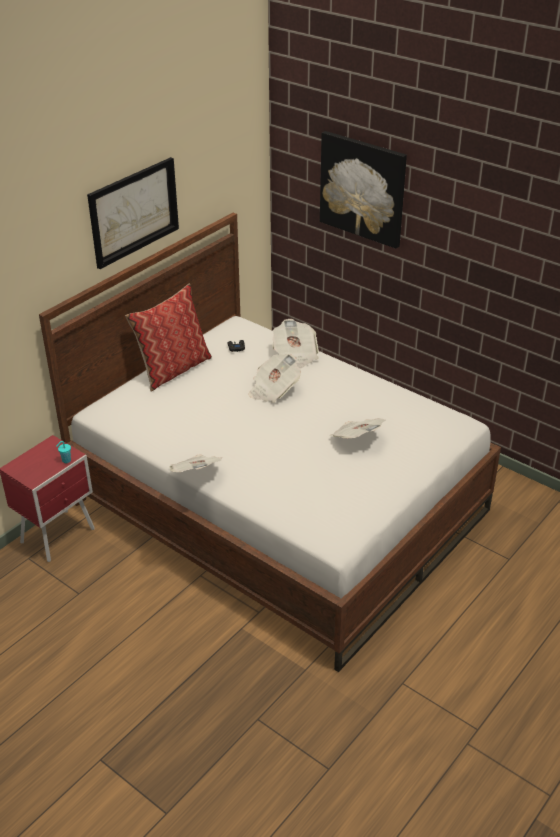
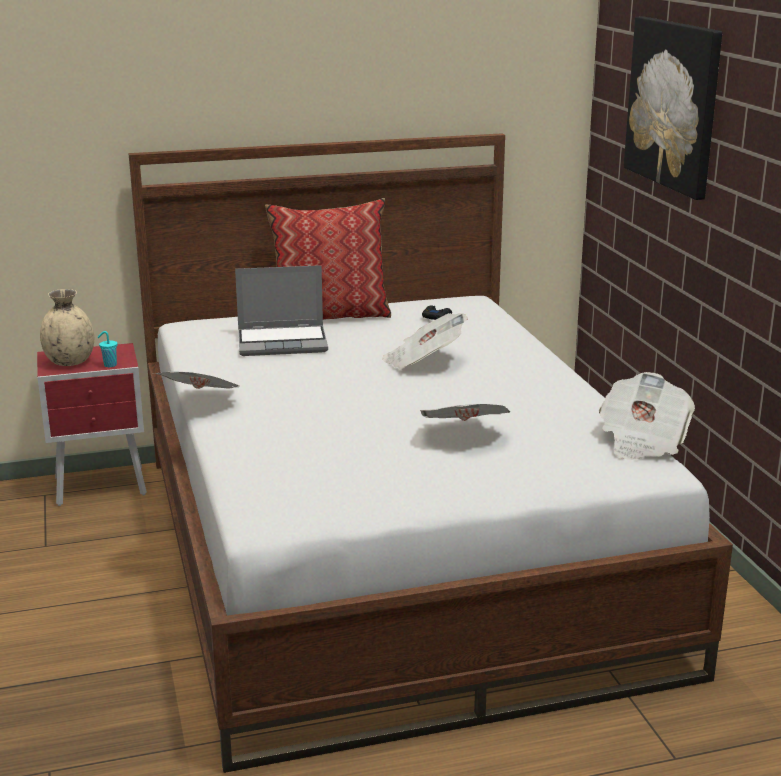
camera: 35 degrees right, 15 degrees down
(35, 469) = (69, 362): none -> beige vase
(134, 212) = (317, 69): picture -> none
(177, 404) = (283, 342): none -> laptop
(295, 355) = (503, 341): newspaper -> newspaper (642, 441)

